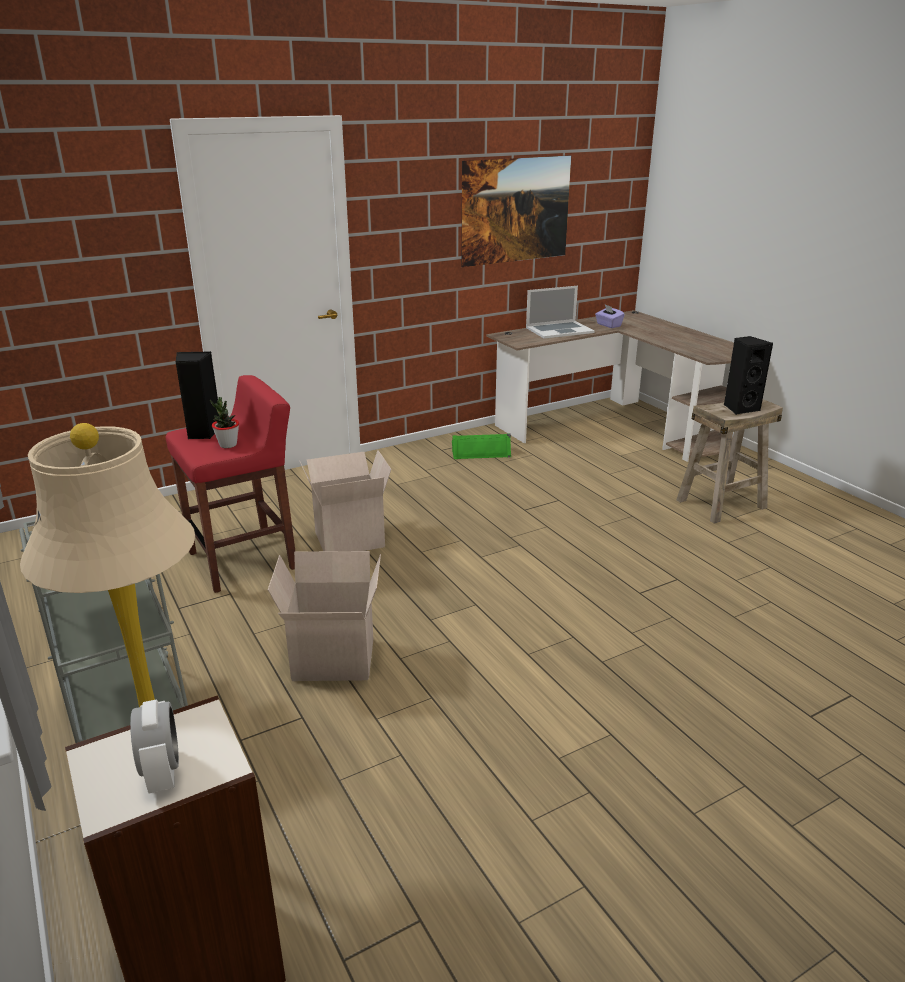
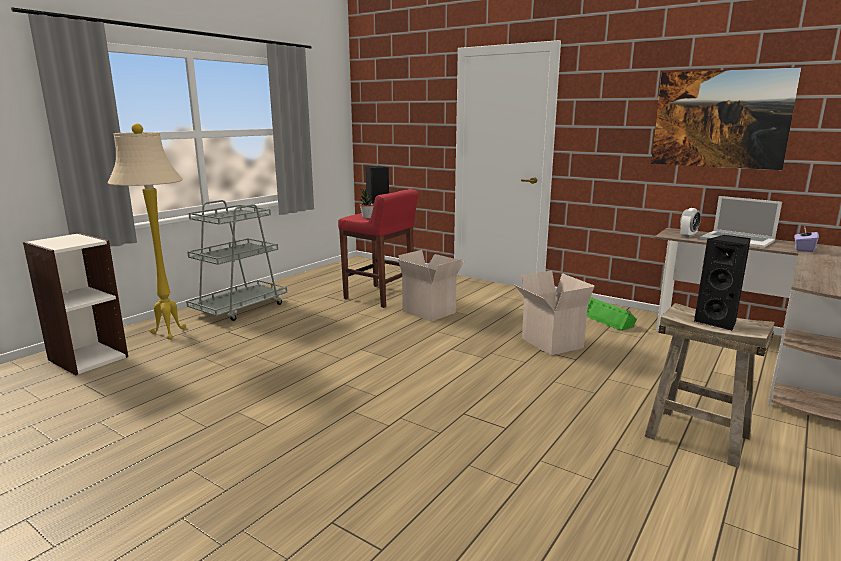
camera: 65 degrees right, 10 degrees down
(162, 773) = (58, 242): alarm clock -> alarm clock (688, 235)
(332, 661) = (301, 335): cardboard box -> cardboard box (550, 343)

